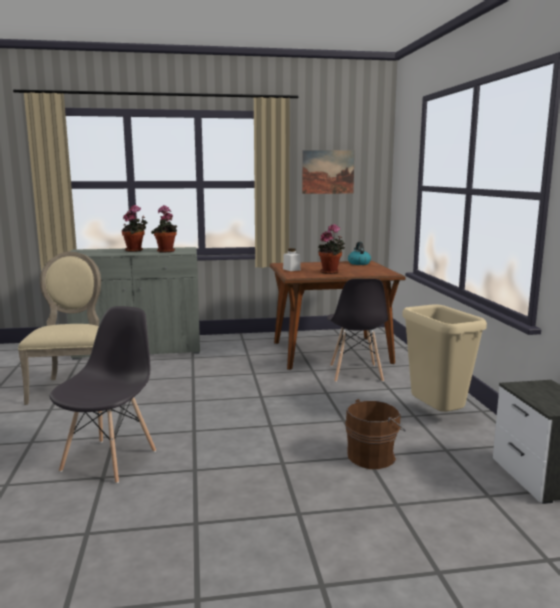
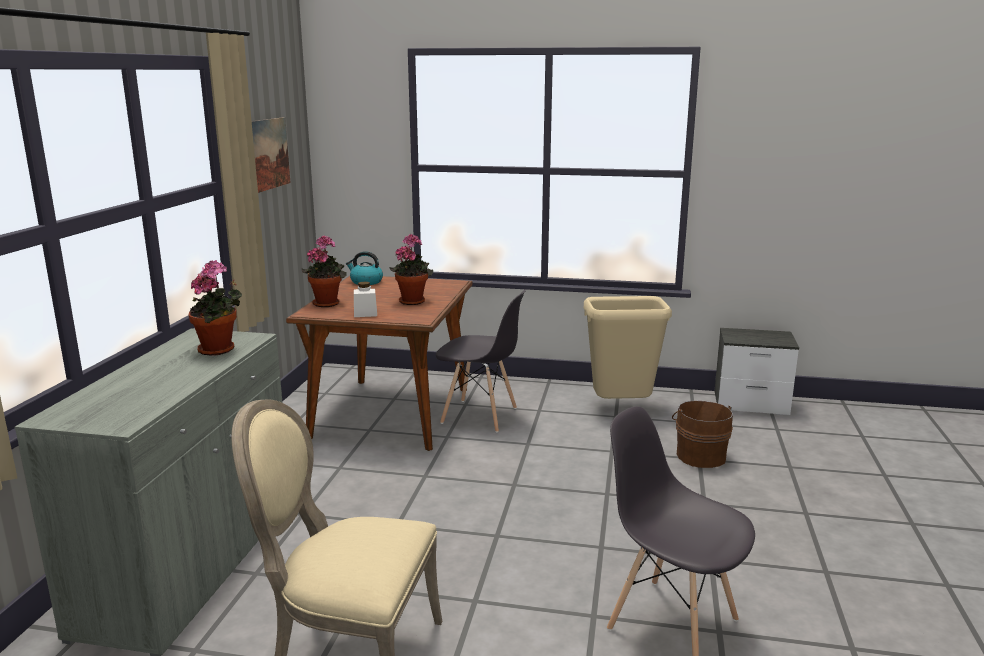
camera: 70 degrees left, 5 degrees up
(135, 250) = (161, 370): potted plant -> potted plant (327, 303)

